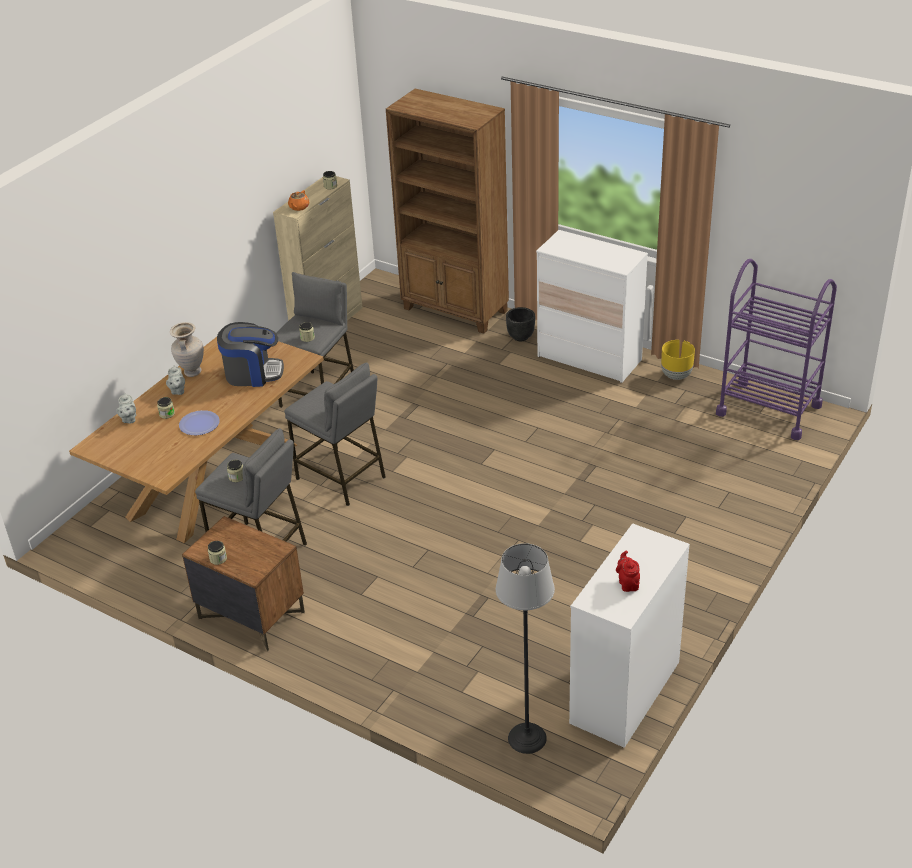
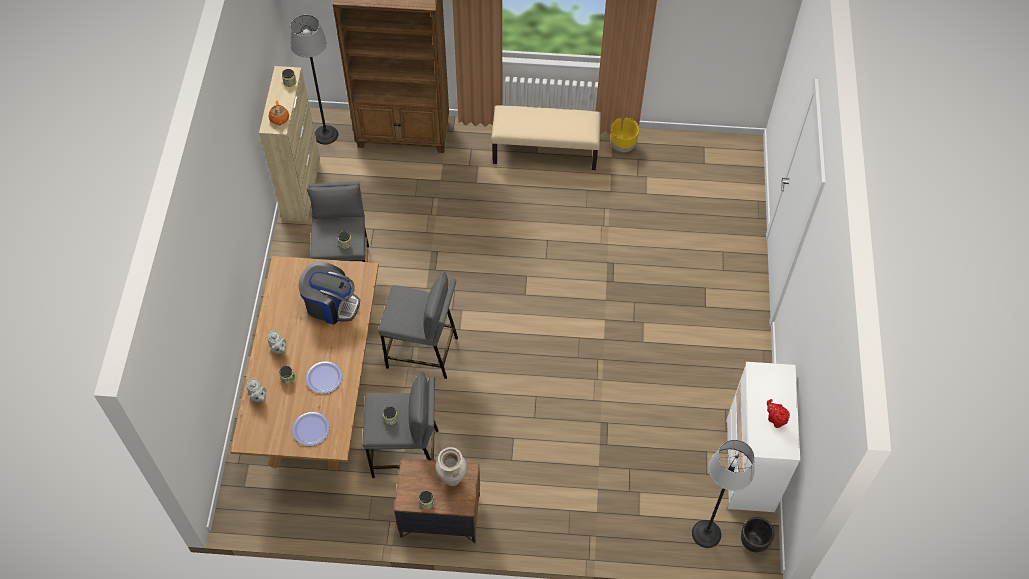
camera: 30 degrees left, 20 degrees up
(153, 457) = (311, 429): none -> plate
(192, 372) = (276, 323): beige vase -> beige vase (452, 479)
(252, 373) = (331, 305): coffee machine -> coffee machine turned 45 degrees clockwise
(382, 293) = (326, 135): none -> floor lamp
(520, 337) = (476, 146): black planter -> black planter (753, 542)
(589, 358) = (545, 151): white dresser -> beige bench
(768, 409) = (709, 157): purple cart -> none

